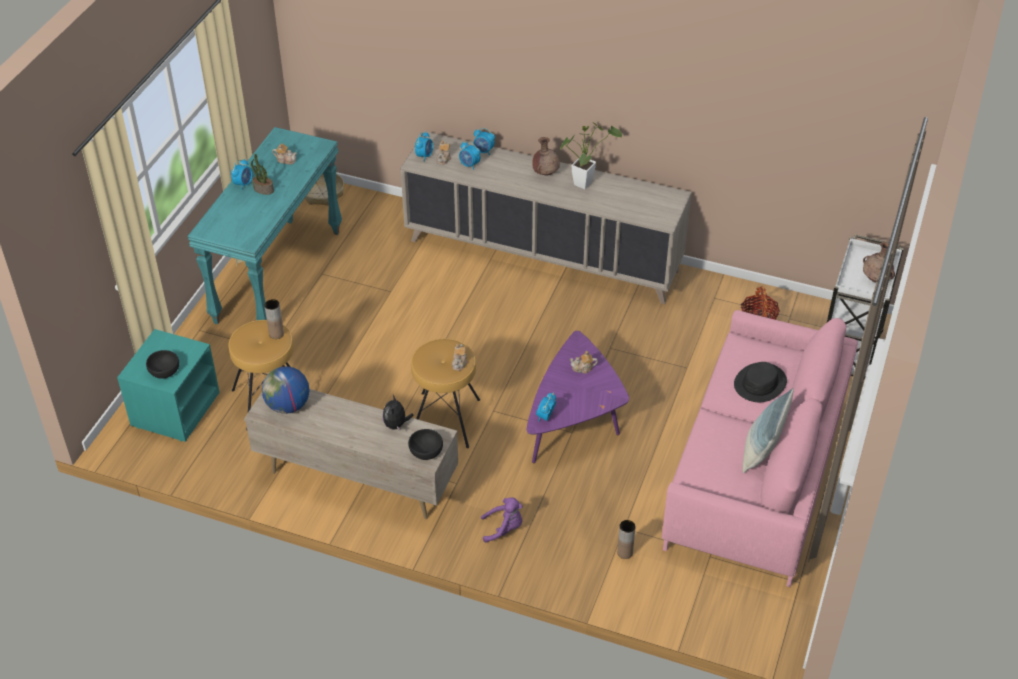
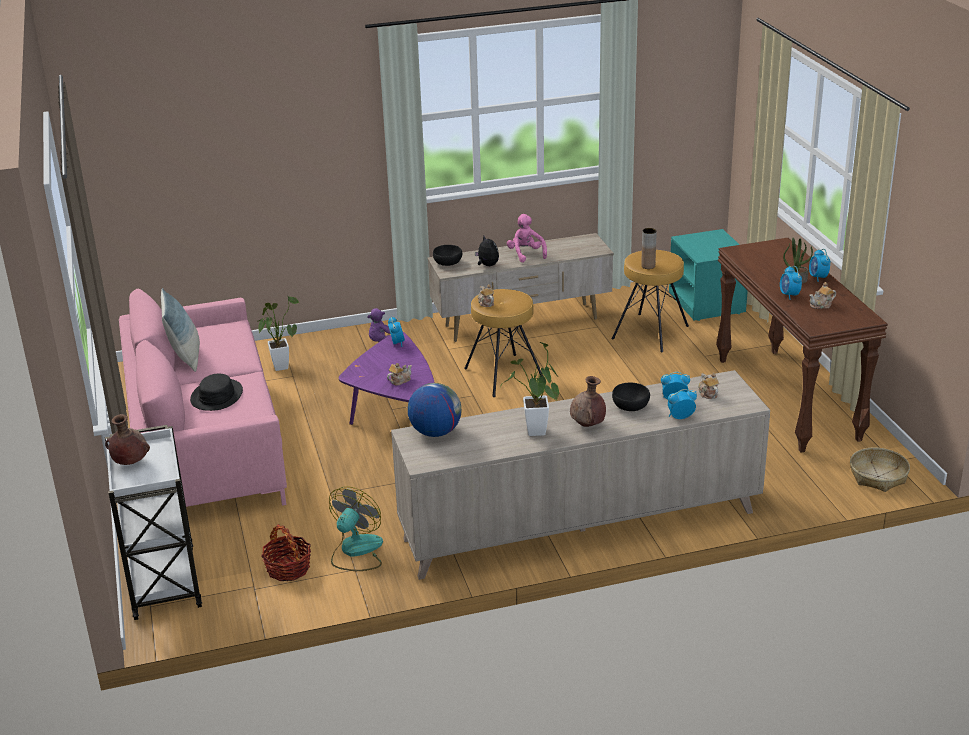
camera: 145 degrees right, 15 degrees down
(164, 371) = (698, 241): black bowl -> black bowl (630, 406)
(277, 276) = (788, 399): turquoise console table -> brown console table
(288, 406) = (577, 246): globe -> globe (435, 432)
(344, 421) = (526, 254): none -> pink plush toy
(424, 156) = (730, 388): alarm clock -> alarm clock (789, 295)
(625, 553) = (280, 365): brown vase -> potted plant
(703, 310) = (356, 551): none -> fan

